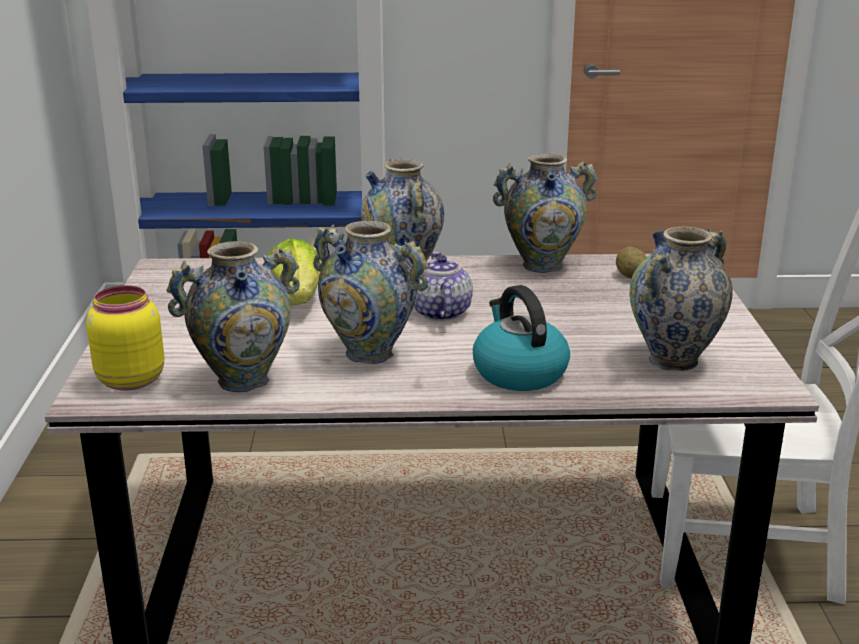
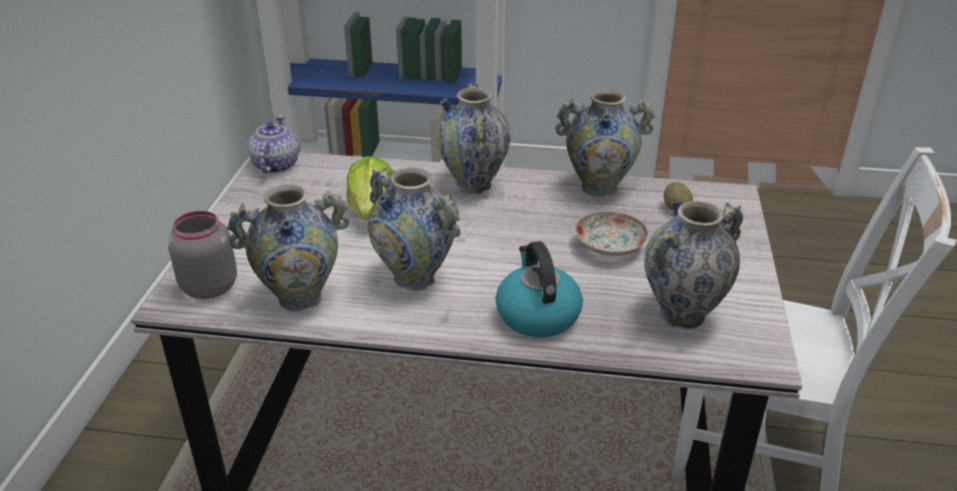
camera: 10 degrees right, 10 degrees up
(129, 380) = (208, 287): yellow jar -> grey jar
(440, 313) = (490, 236): teapot -> teapot (275, 166)
(574, 311) = (610, 246): none -> plate

